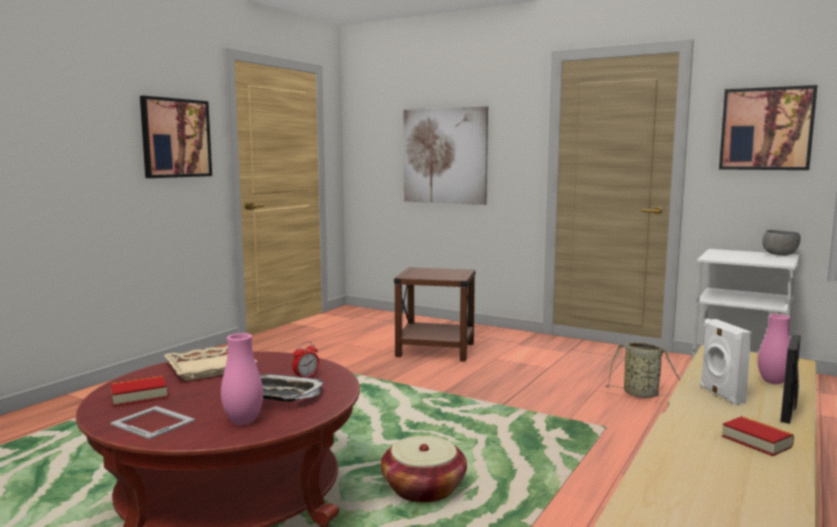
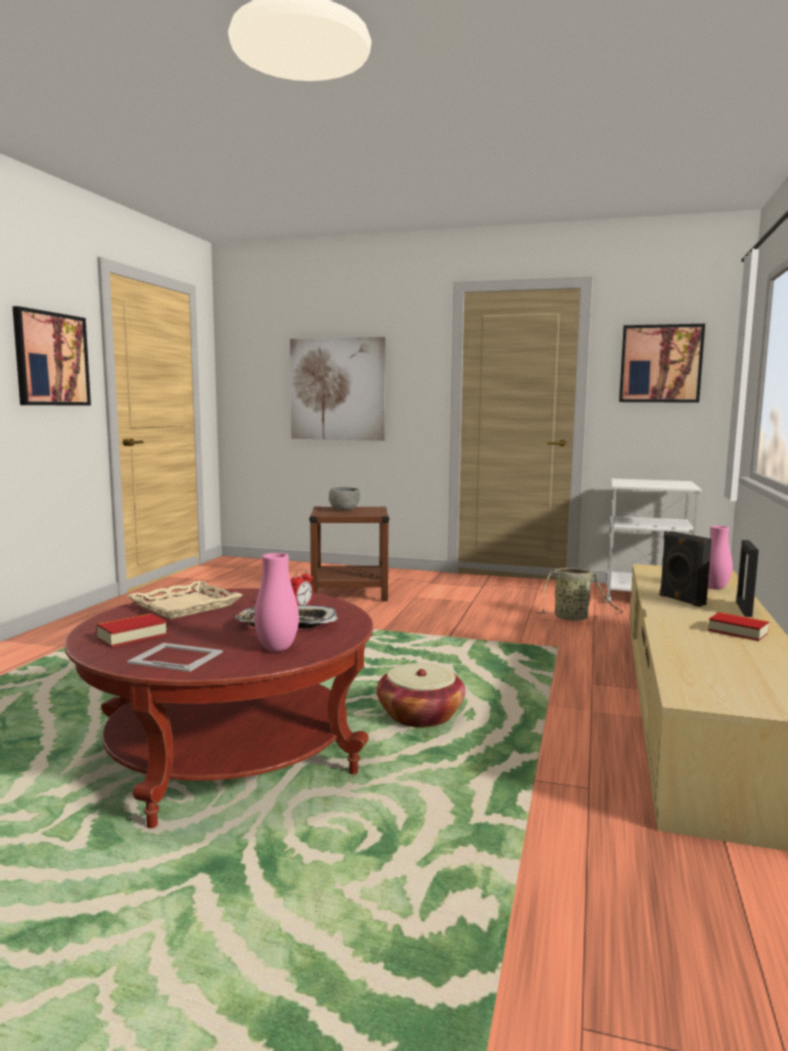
camera: 15 degrees left, 0 degrees up
(720, 394) = (681, 600): white speaker -> black speaker
(780, 255) = (677, 481): grey bowl -> grey bowl (345, 510)

